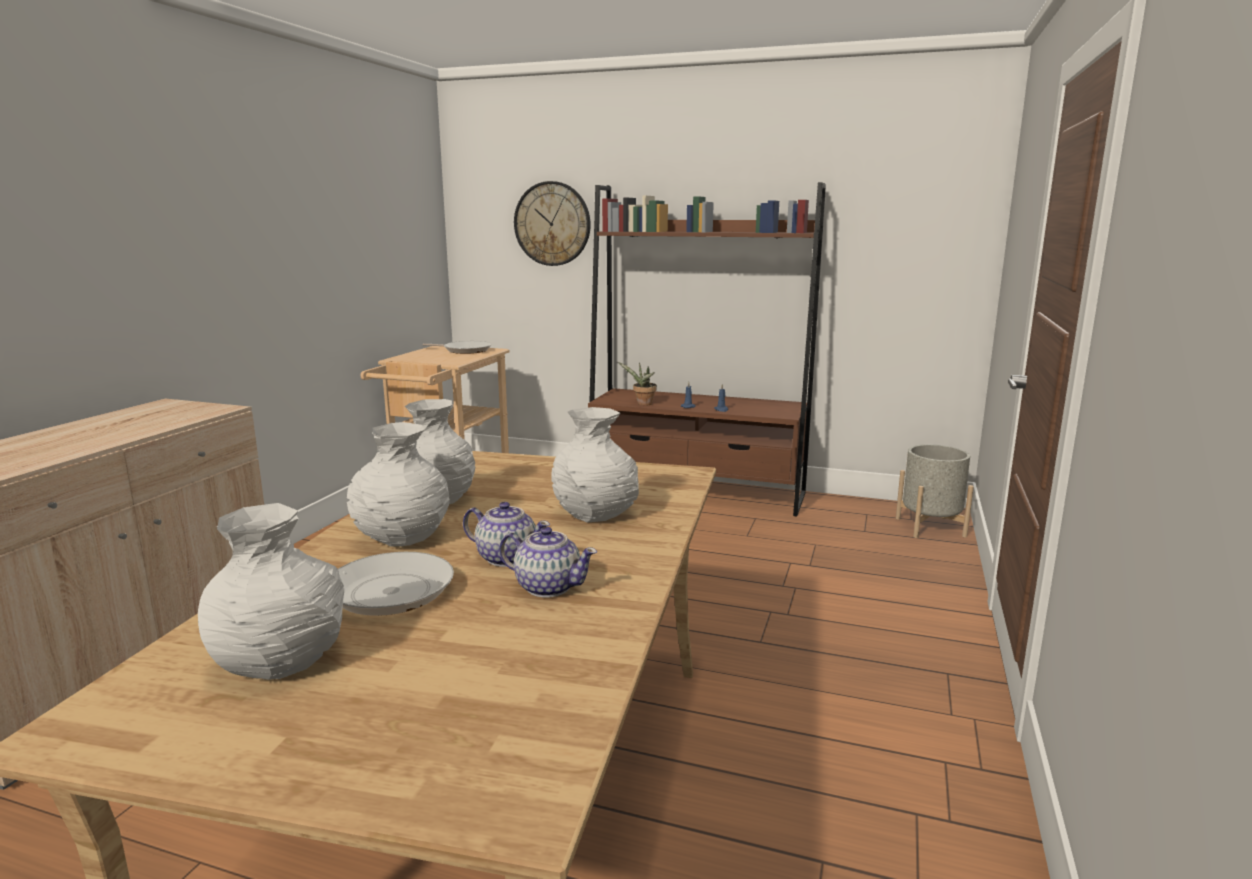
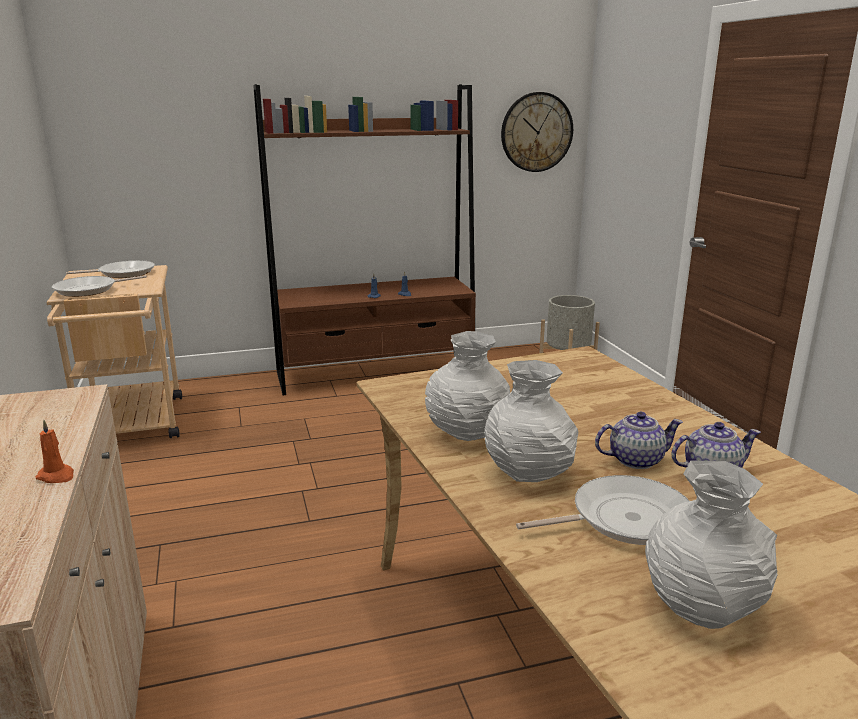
camera: 35 degrees left, 5 degrees up
(103, 445) = (57, 476): none -> orange candle
(416, 357) = (89, 290): none -> frying pan
(552, 224) = (188, 125): wall clock -> wall clock (536, 132)
(596, 514) = (607, 406): white vase -> none
(642, 404) = (331, 301): potted plant -> none

